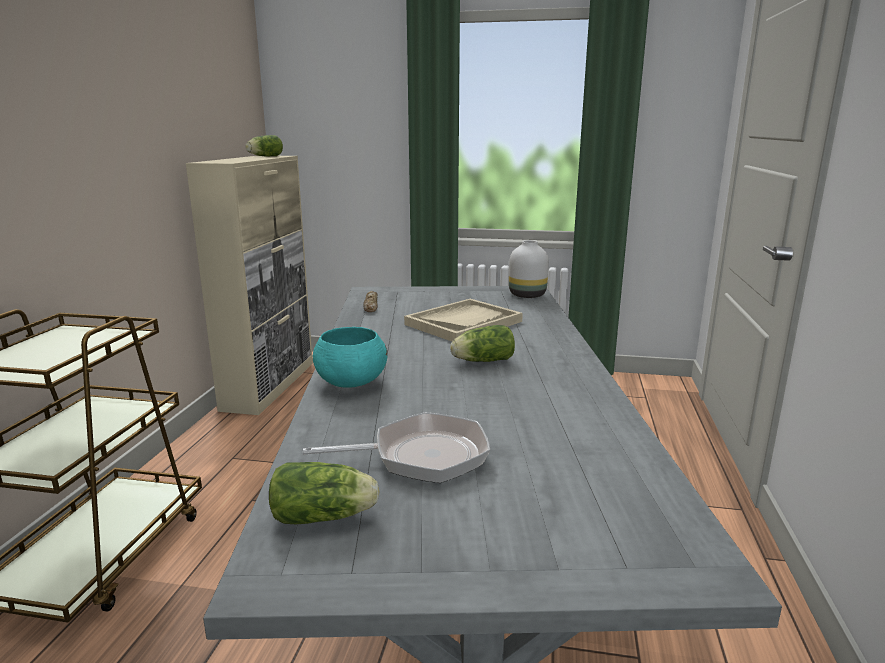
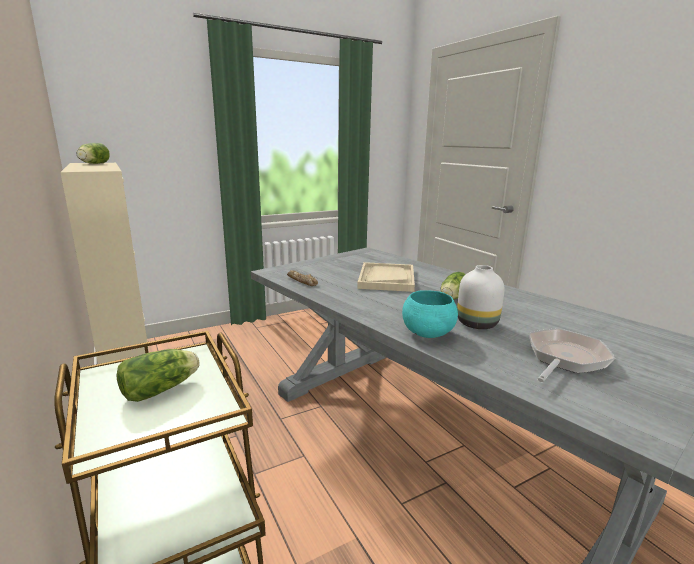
camera: 40 degrees left, 0 degrees up
(326, 517) = (619, 410): lettuce -> lettuce (163, 389)
(526, 295) = (374, 254): white vase -> white vase (476, 324)

